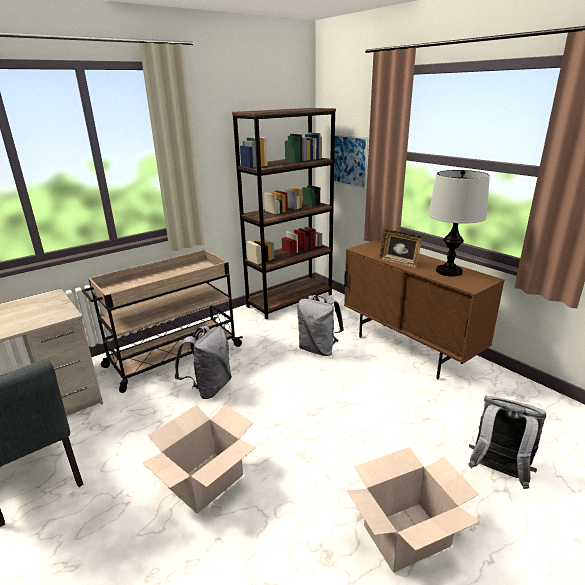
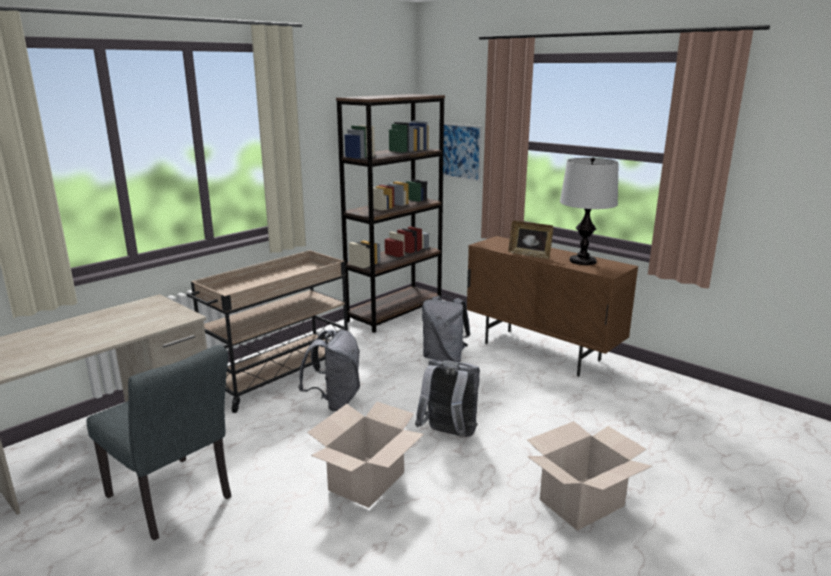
camera: 10 degrees left, 5 degrees down
(497, 472) = (654, 447): grey backpack -> grey backpack (448, 435)

